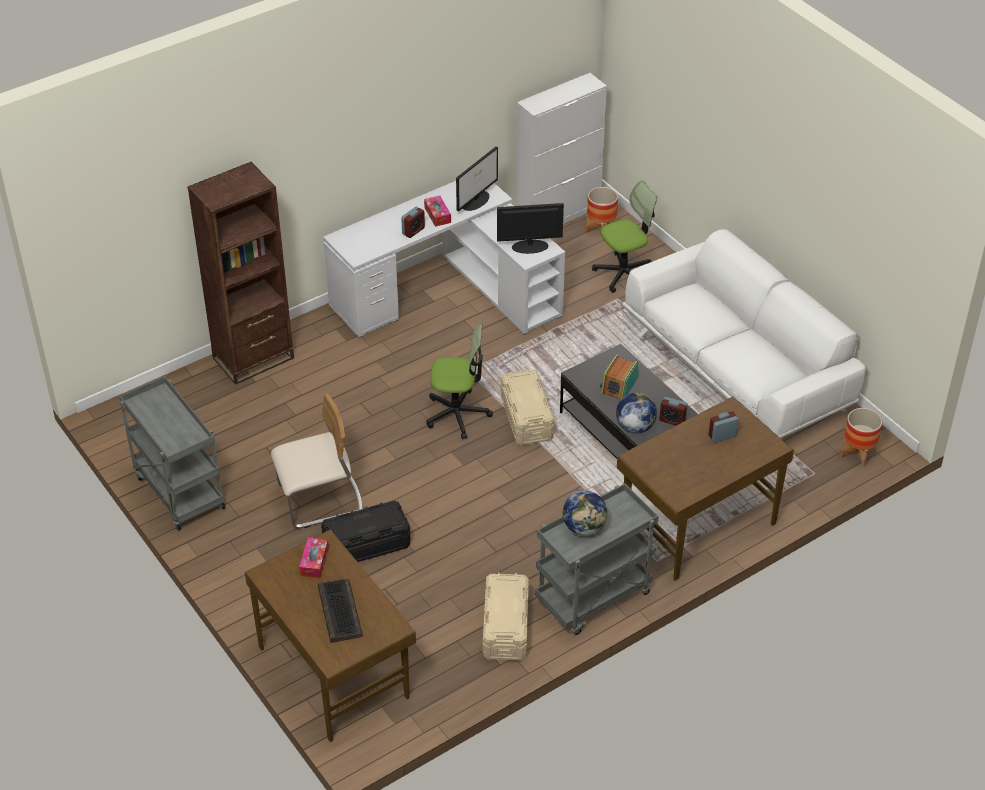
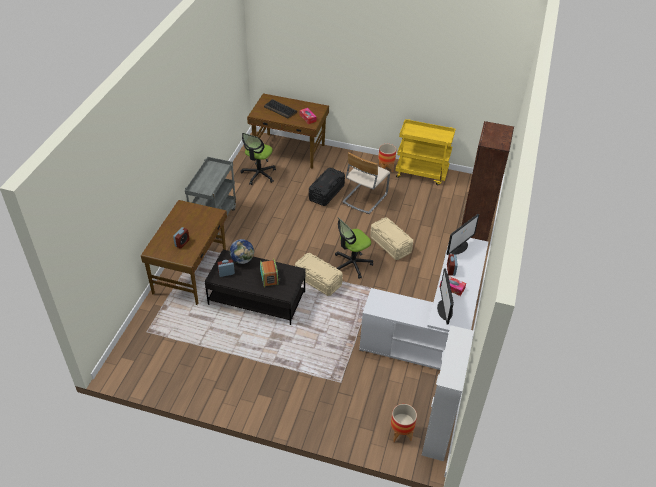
camera: 140 degrees right, 0 degrees up
(178, 491) = (421, 173): grey cart -> yellow cart
(505, 627) = (240, 193): beige storage box -> beige storage box (390, 244)
(529, 246) = (385, 303): monitor -> monitor (459, 247)
(584, 527) = (215, 176): globe -> none
(624, 274) = (354, 405): office chair -> office chair (259, 174)
(737, 369) = (232, 374): white sofa -> none
(857, 454) = (128, 357): planter -> planter (385, 168)

